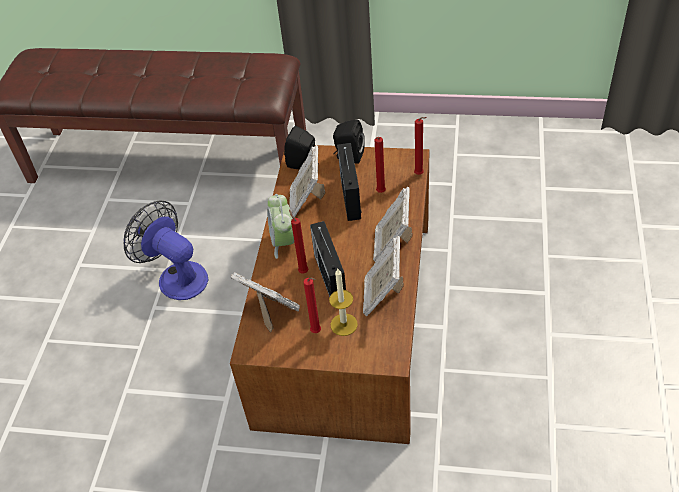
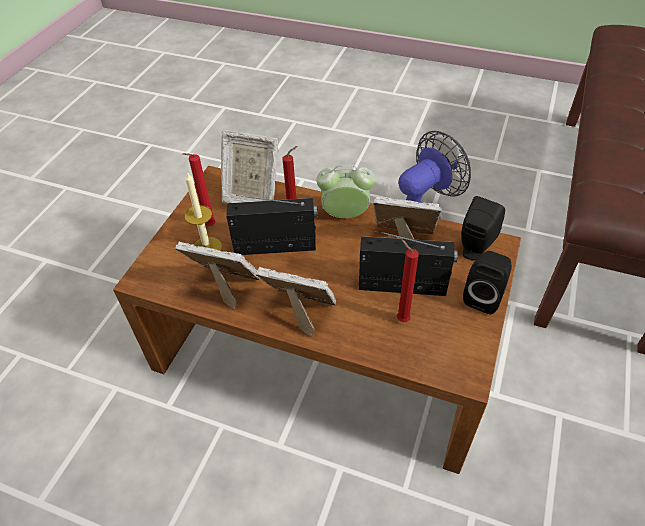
camera: 100 degrees right, 0 degrees up
(271, 312) = (251, 196): picture frame -> picture frame turned 60 degrees clockwise
(420, 175) = (428, 375): red candle -> none

